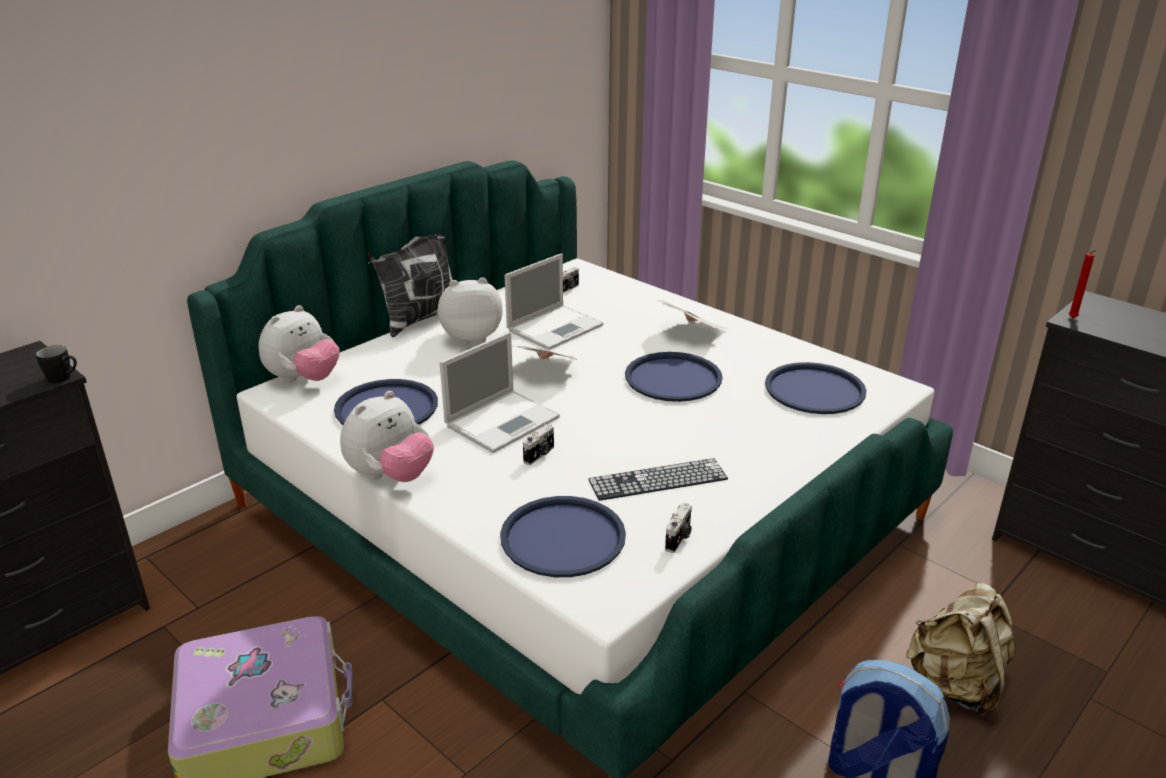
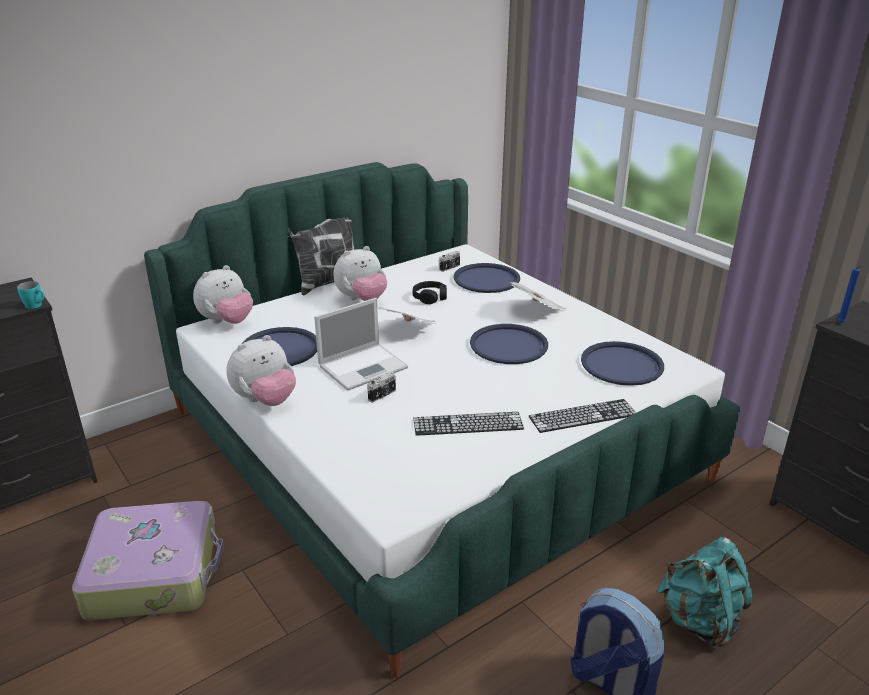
camera: 10 degrees right, 0 degrees up
(64, 378) = (37, 306): black mug -> turquoise mug
(471, 337) = (362, 299): plush toy -> plush toy turned 150 degrees clockwise
(556, 327) = (430, 297): laptop -> black headphones
(562, 538) = (377, 461): blue tray -> blue tray (486, 279)
(679, 538) = (468, 472): camera -> none
(791, 455) = (583, 416): none -> keyboard
(955, 685) = (700, 620): beige backpack -> turquoise backpack
(1073, 318) = (841, 323): red candle -> blue candle

